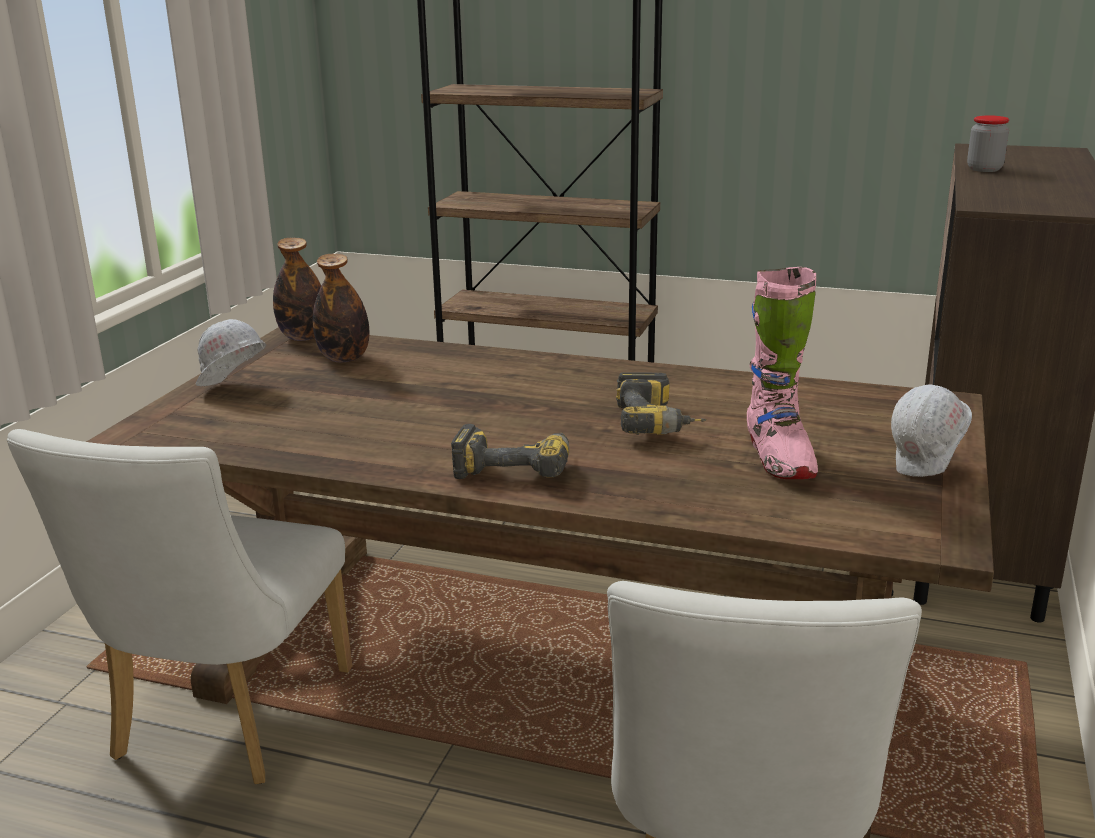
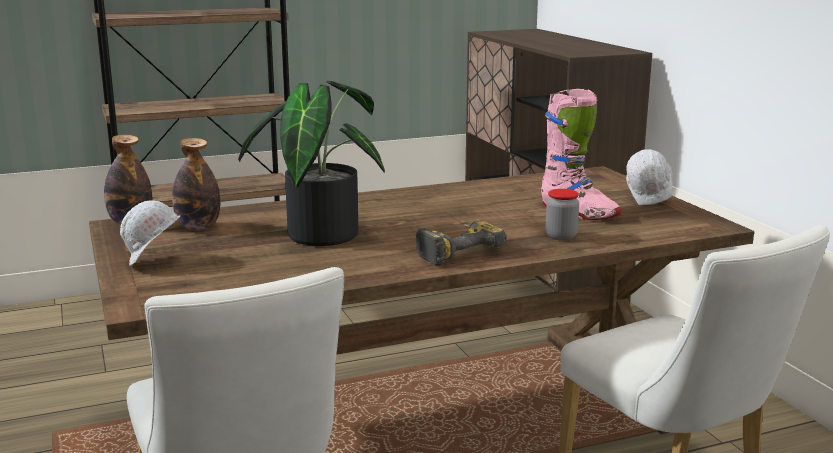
camera: 40 degrees left, 5 degrees down
(431, 397) = (318, 233): none -> potted plant
(658, 424) = (485, 213): power drill -> none
(984, 169) = (523, 40): jar -> jar (561, 236)

